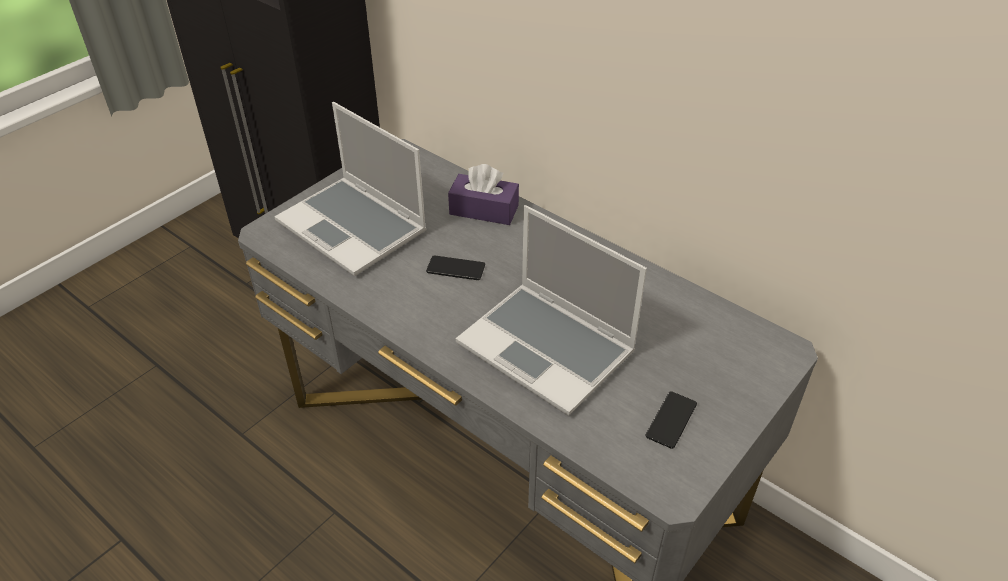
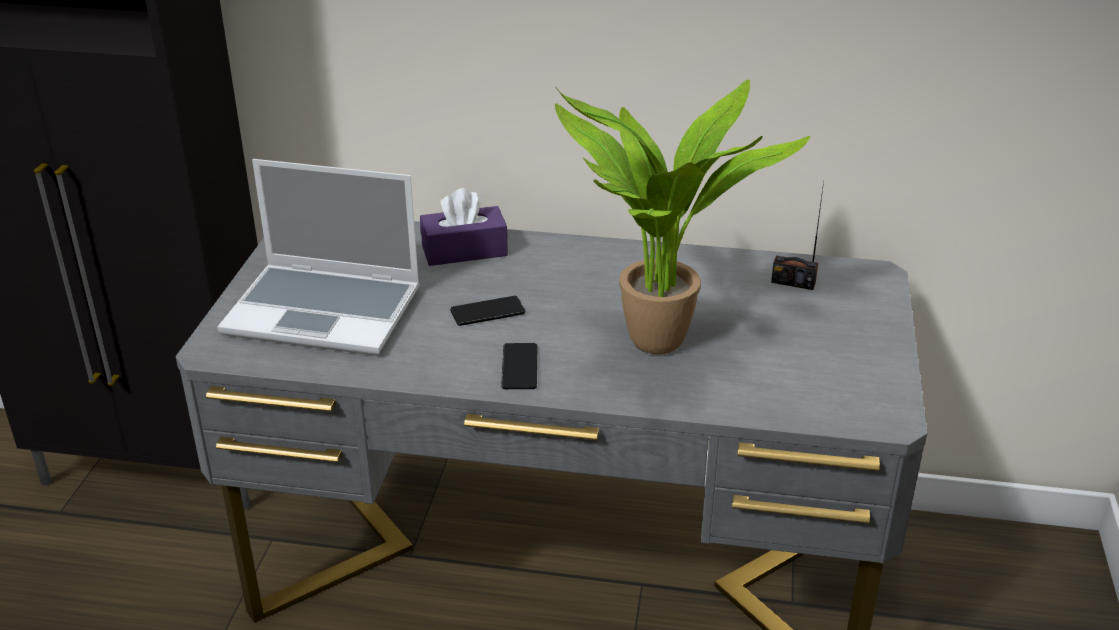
camera: 30 degrees left, 10 degrees down
(548, 349) = (658, 348): laptop -> potted plant
(671, 420) = (831, 364): phone -> phone (519, 367)
(707, 331) = (793, 282): none -> radio

